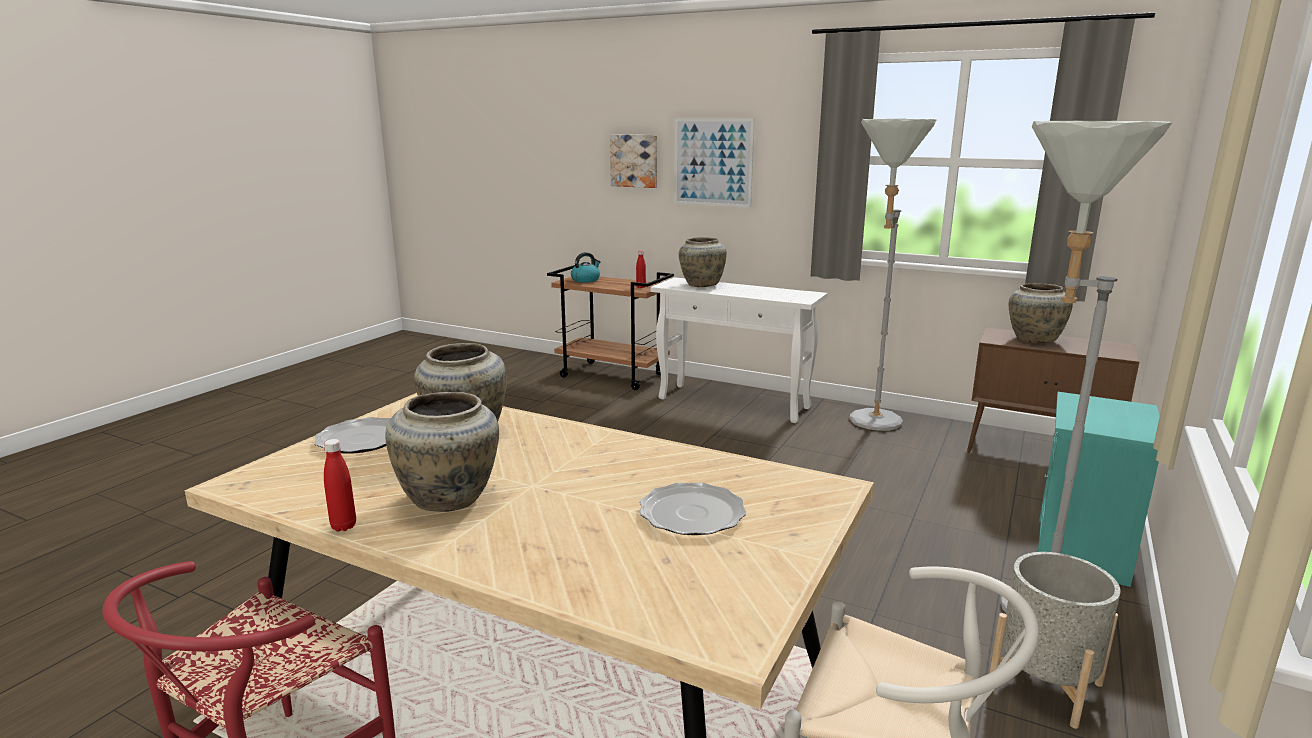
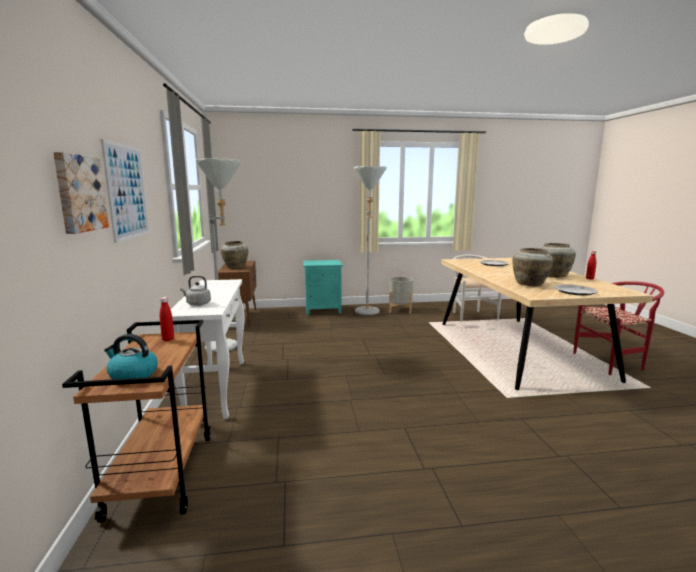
camera: 125 degrees left, 5 degrees down
(701, 285) = (197, 304): beige vase -> grey kettle

